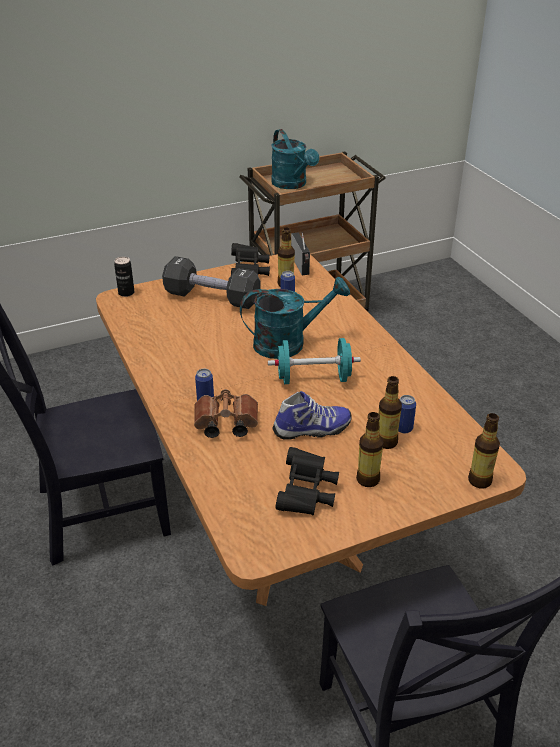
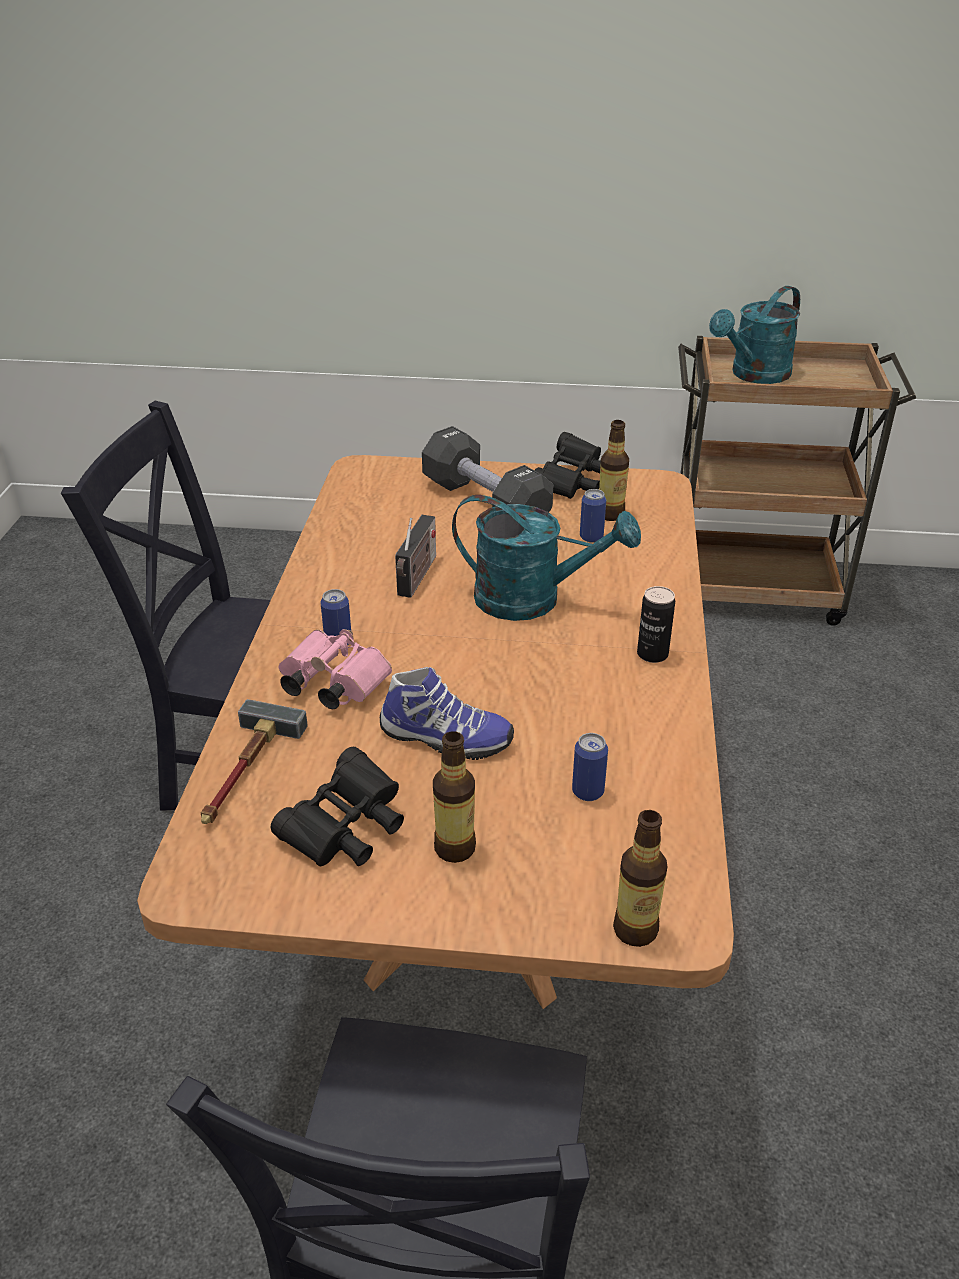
camera: 30 degrees right, 0 degrees up
(126, 293) = (379, 465): can -> can (652, 654)
(223, 487) = (244, 772): none -> hammer
(224, 425) = (330, 685): brown binoculars -> pink binoculars
(292, 184) = (754, 375): turquoise watering can -> turquoise watering can turned 45 degrees clockwise
(301, 266) = (659, 494): radio -> radio (417, 578)
(313, 378) = (520, 664): turquoise dumbbell -> none
(386, 442) = (539, 802): bottle -> none

